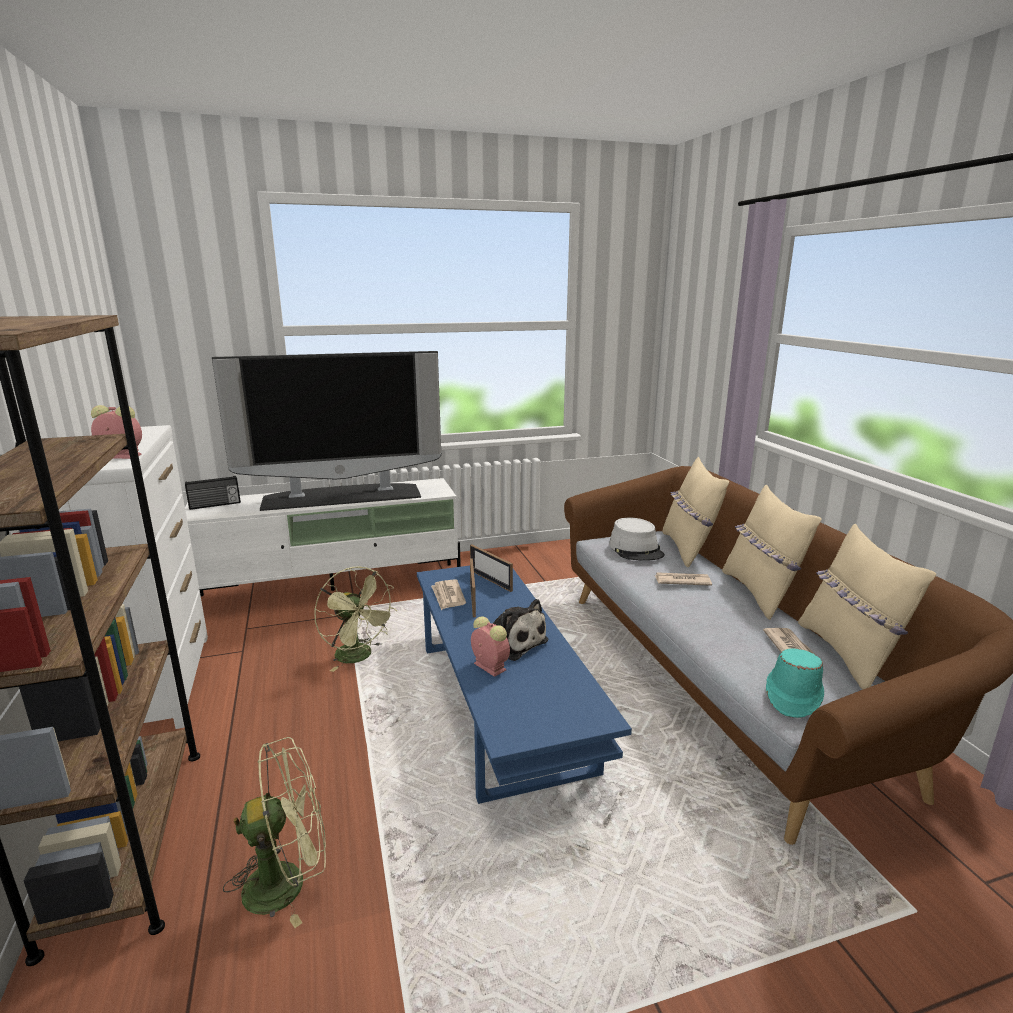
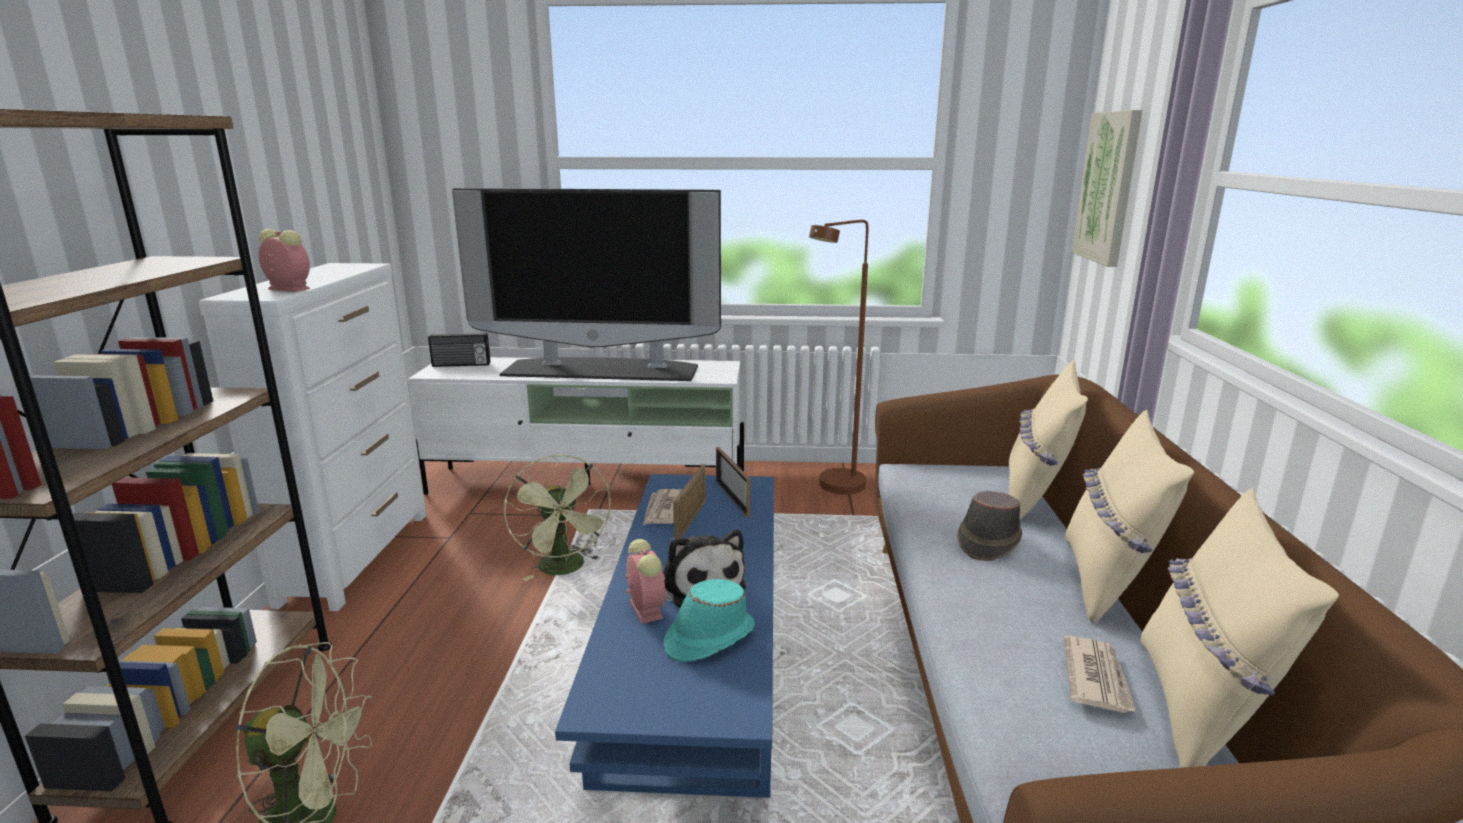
camera: 20 degrees right, 0 degrees up
(522, 565) = (835, 489): none -> brown floor lamp
(636, 549) = (952, 486): grey hat -> none
(681, 581) = (987, 541): newspaper -> brown hat
(685, 340) = (1108, 187): none -> picture
(792, 695) = (1045, 752): turquoise hat -> turquoise hat (709, 637)

